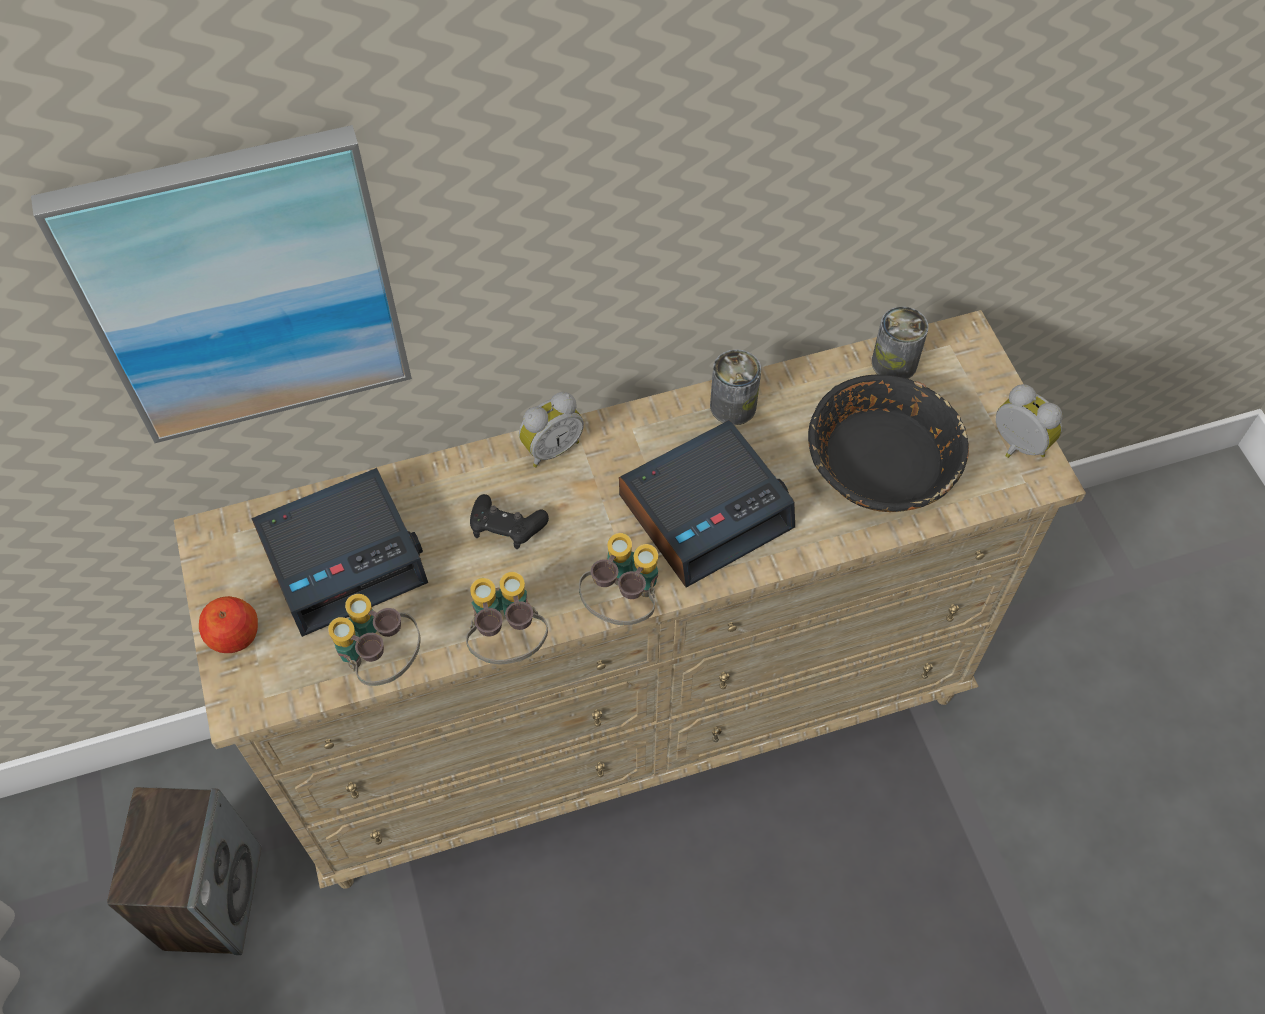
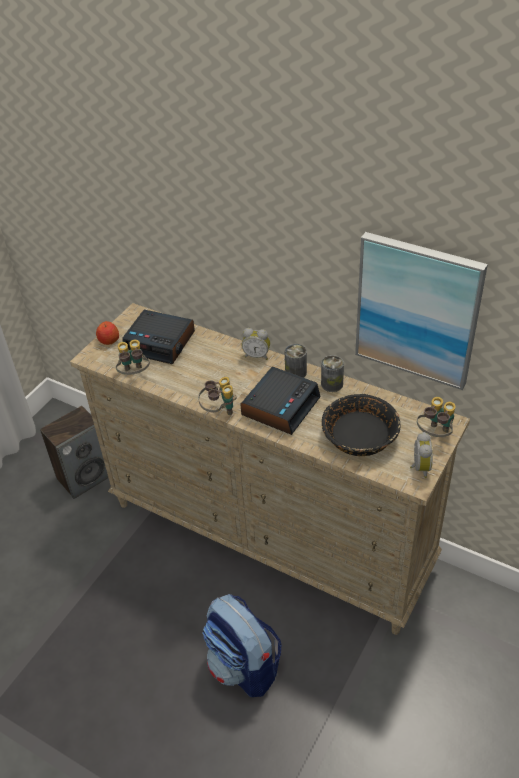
camera: 50 degrees right, 15 degrees down
(242, 289) = (168, 215): picture -> picture (417, 310)
(506, 529) = (213, 367): black game controller -> none
(507, 641) = (173, 395): binoculars -> binoculars (435, 434)
(706, 510) = (280, 406): alarm clock -> alarm clock turned 75 degrees counterclockwise
(822, 943) = (244, 666): none -> backpack
(894, 363) = (409, 411): can -> can (296, 372)

